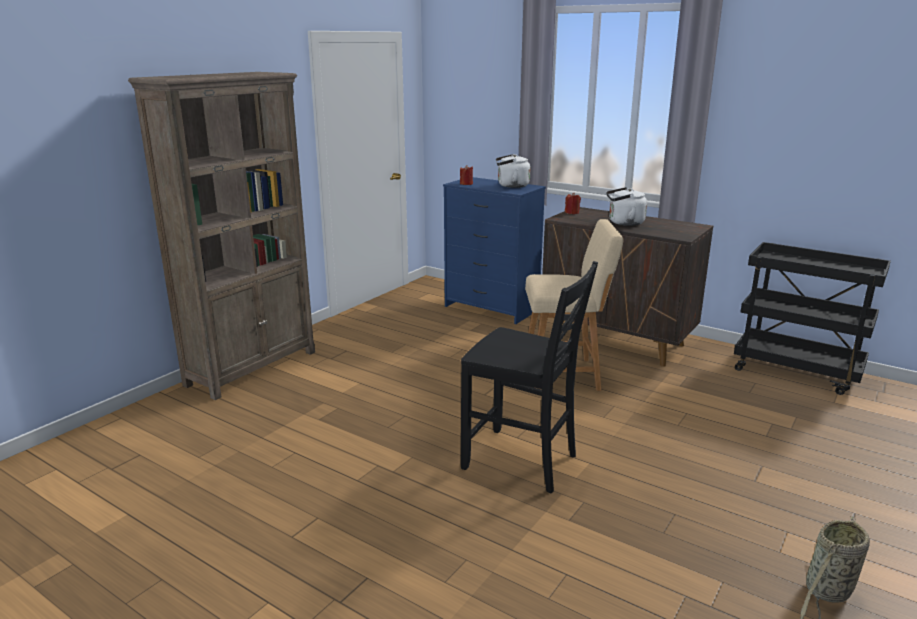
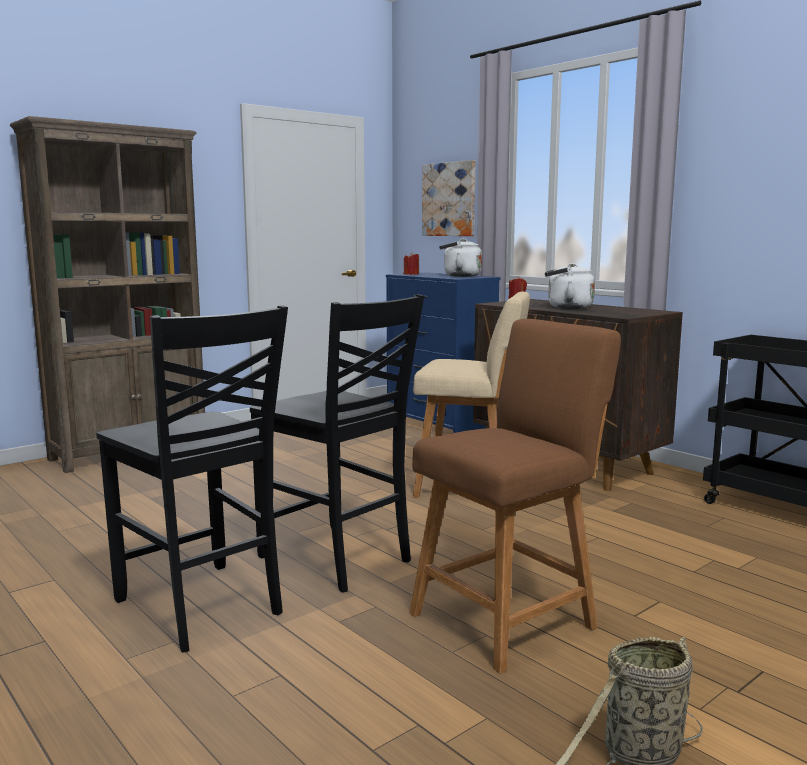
camera: 15 degrees right, 10 degrees down
(459, 525) = (201, 607): none -> black chair
(485, 111) = (449, 199): none -> picture
(679, 497) = (508, 618): none -> brown stool

